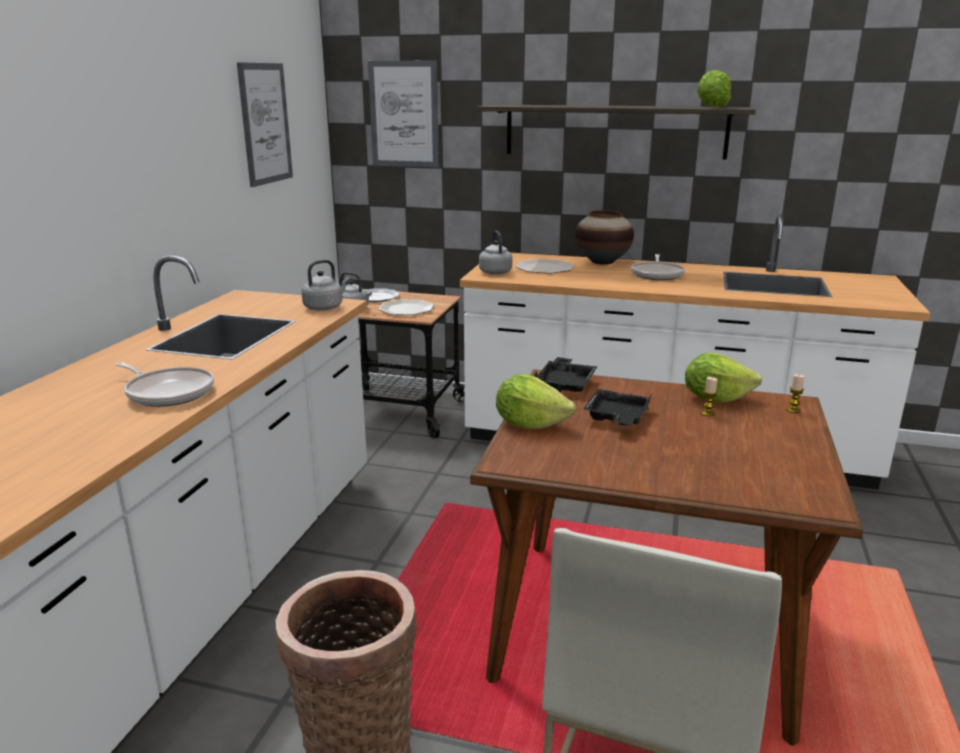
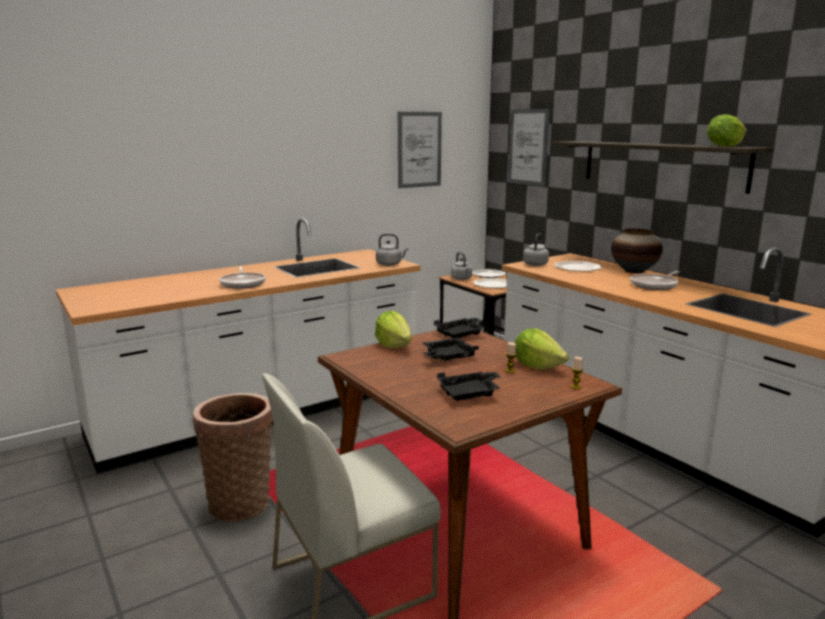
camera: 40 degrees right, 5 degrees down
(738, 456) = (470, 394): none -> black tray

